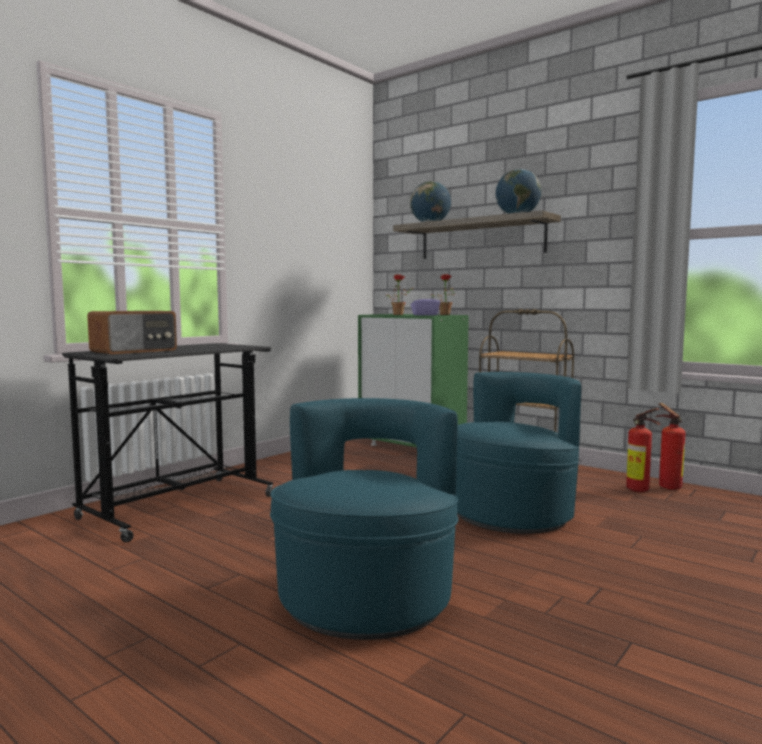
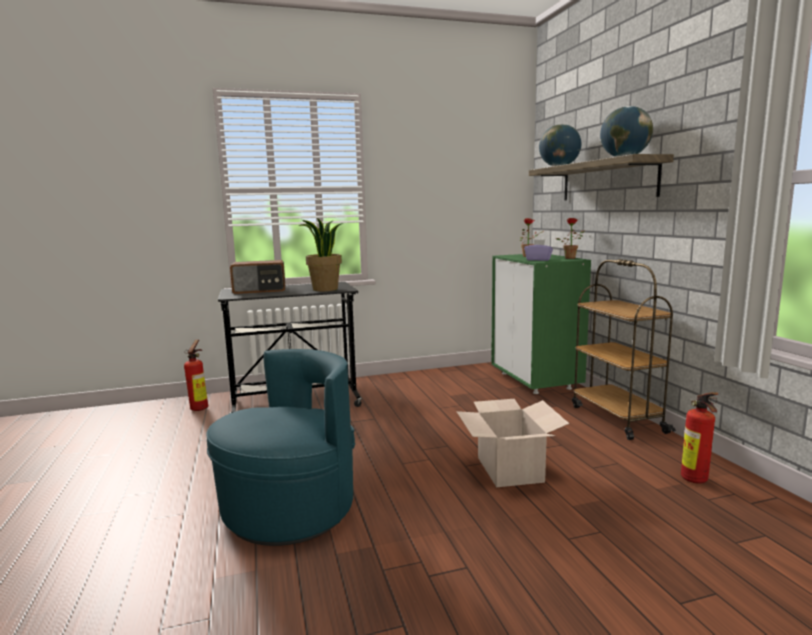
camera: 35 degrees right, 5 degrees up
(227, 347) = (325, 289): none -> potted plant
(510, 513) = (510, 469): turquoise armchair -> cardboard box
(667, 486) = (741, 484): fire extinguisher -> fire extinguisher (201, 407)

